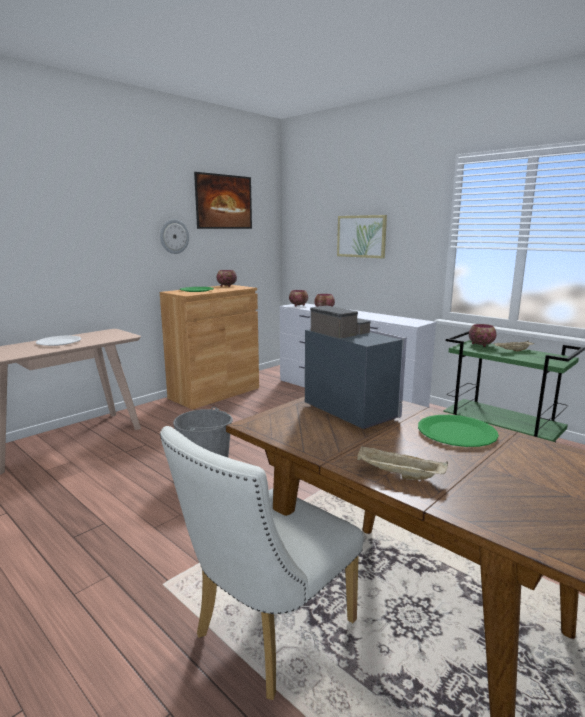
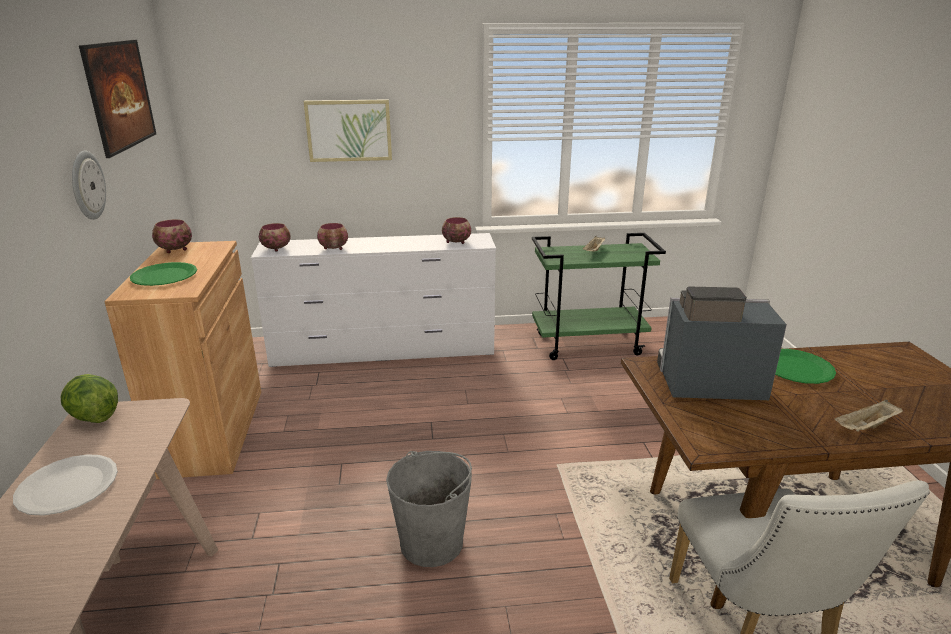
camera: 50 degrees left, 10 degrees up
(108, 331) = (93, 417): none -> lettuce
(481, 345) = (558, 251): bowl -> bowl (456, 242)

